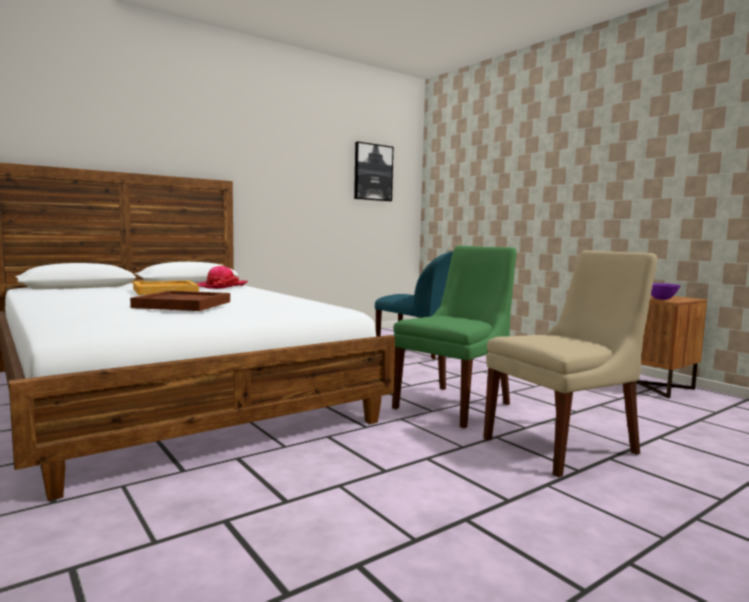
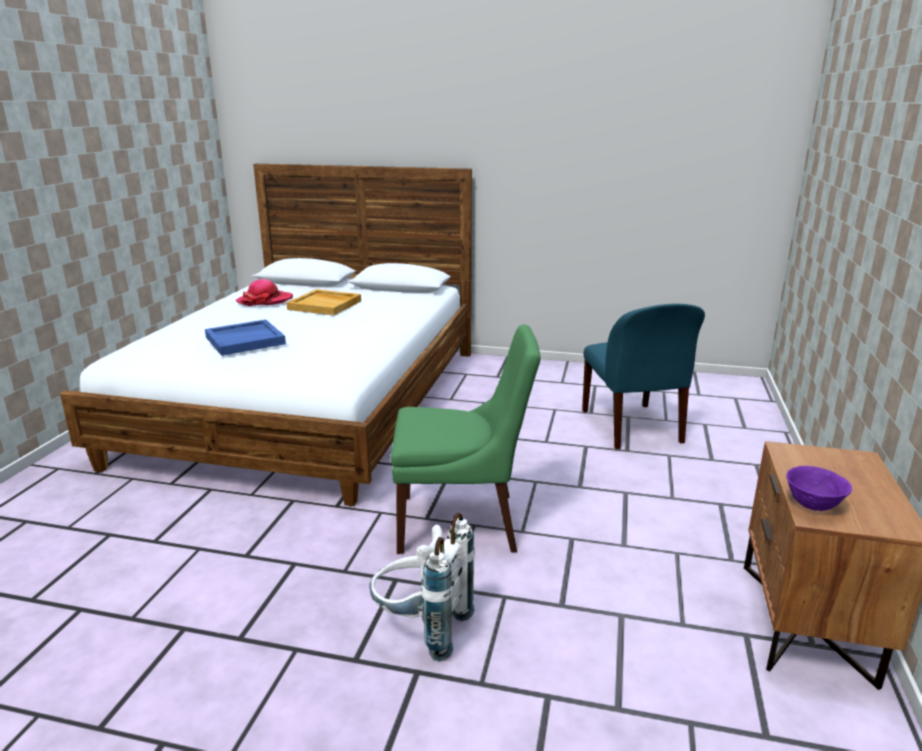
camera: 50 degrees right, 15 degrees up
(182, 304) = (245, 340): brown tray -> blue tray
(221, 286) = (396, 303): hat -> hat (265, 301)
(373, 172) = (697, 141): picture -> none
(563, 445) = (421, 629): beige chair -> white backpack

